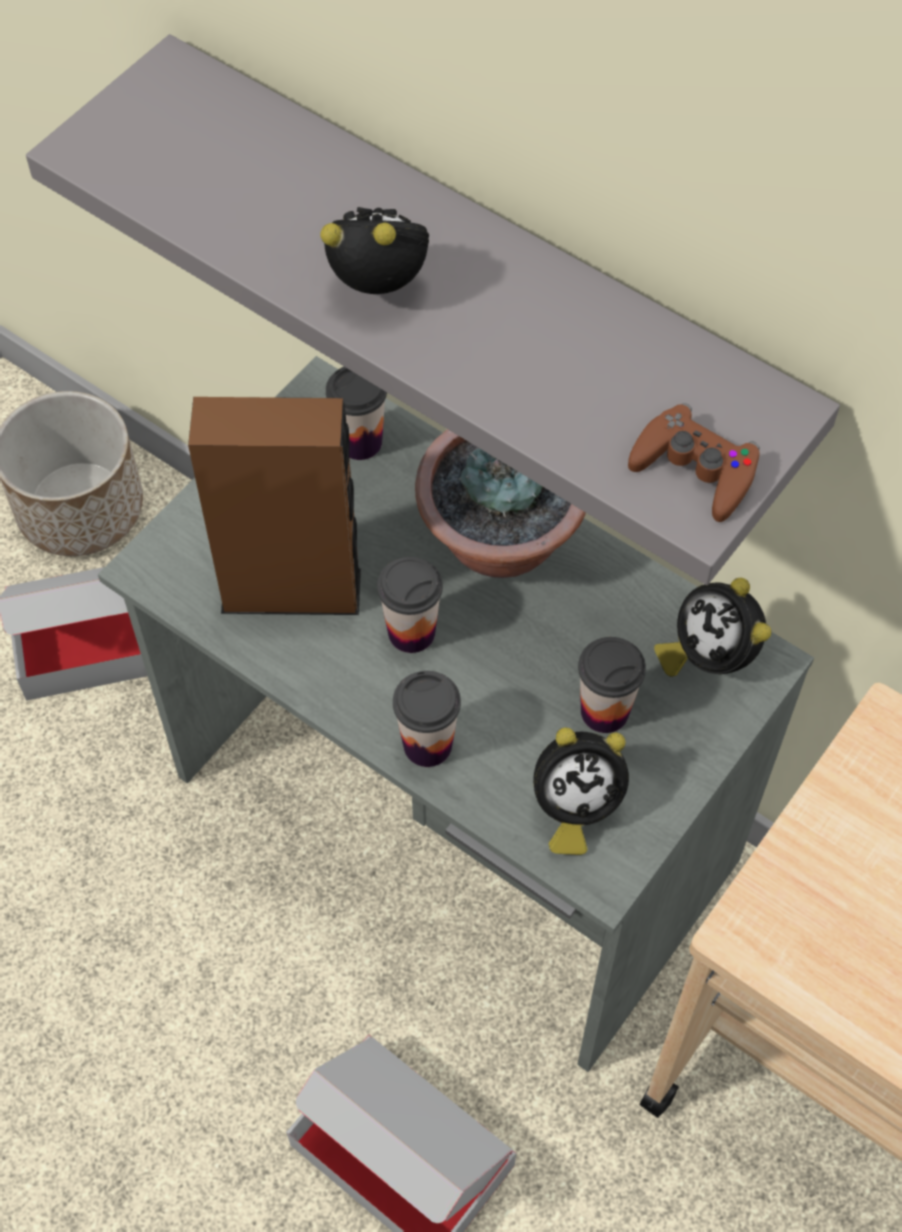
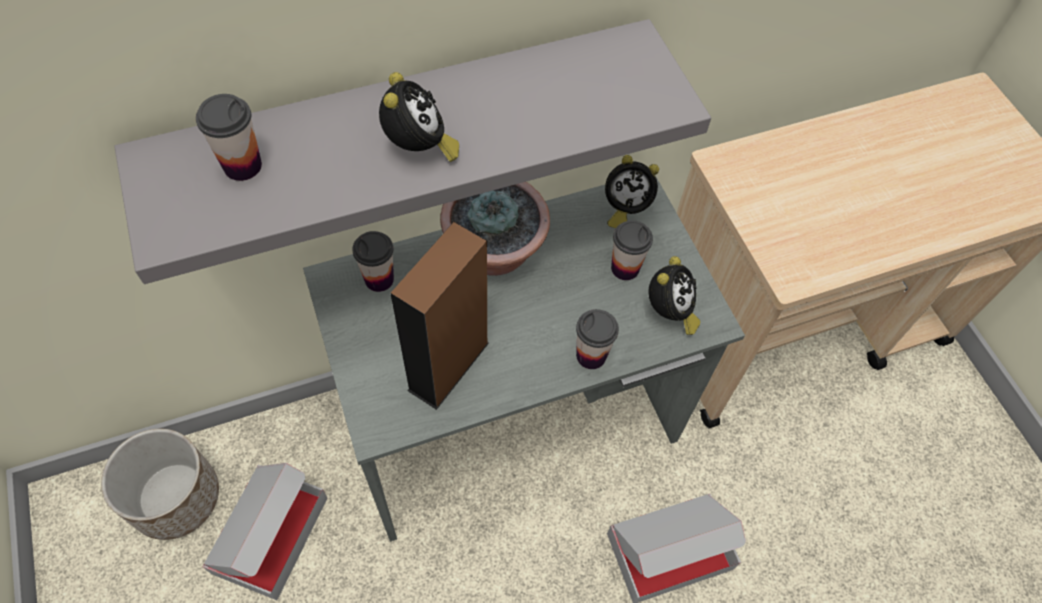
camera: 60 degrees left, 0 degrees up
(383, 287) = (419, 149): alarm clock -> alarm clock turned 135 degrees clockwise
(411, 632) = (518, 324): cup -> cup (242, 166)
(695, 469) = (648, 90): brown game controller -> none

